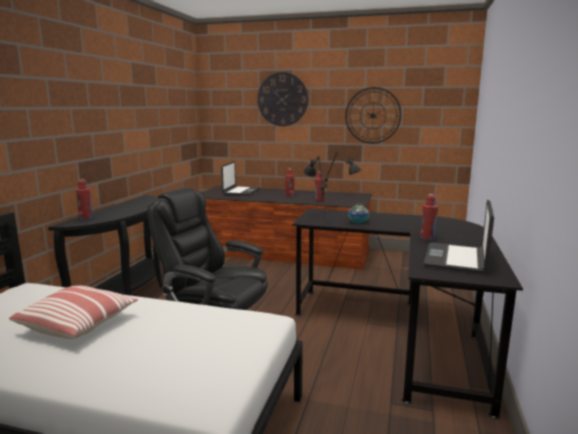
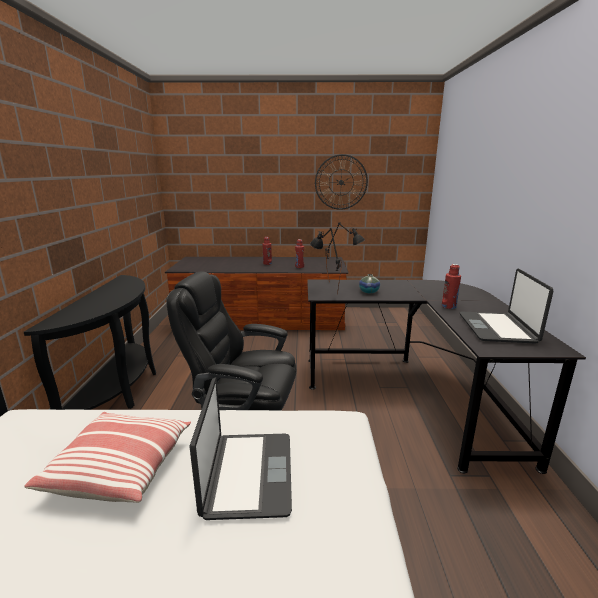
camera: 15 degrees left, 5 degrees up
(85, 218) = (67, 313): red bottle -> none
(240, 191) = (215, 262): laptop -> laptop (247, 474)
(282, 99) = (250, 166): wall clock -> none

